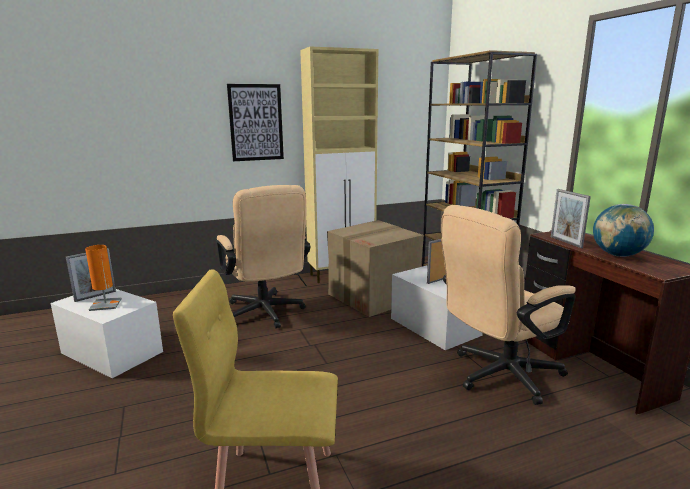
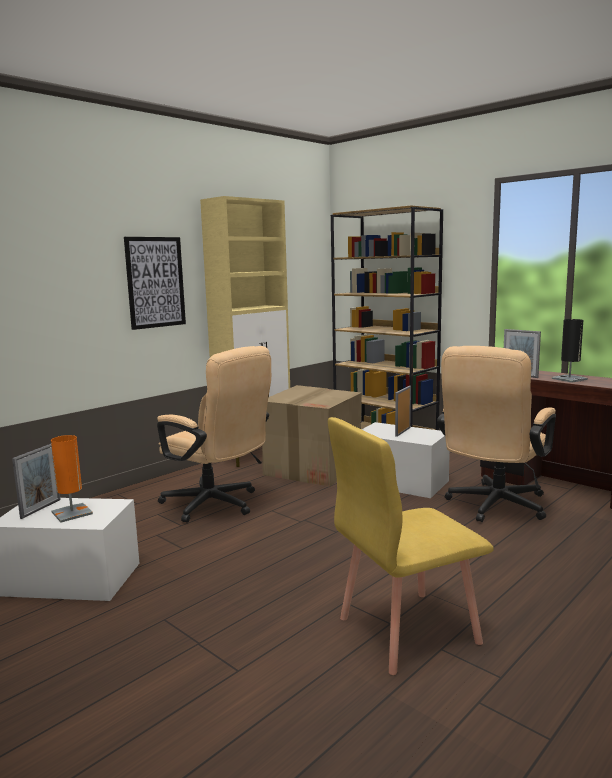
camera: 25 degrees left, 5 degrees down
(618, 255) = (569, 379): globe -> black table lamp

